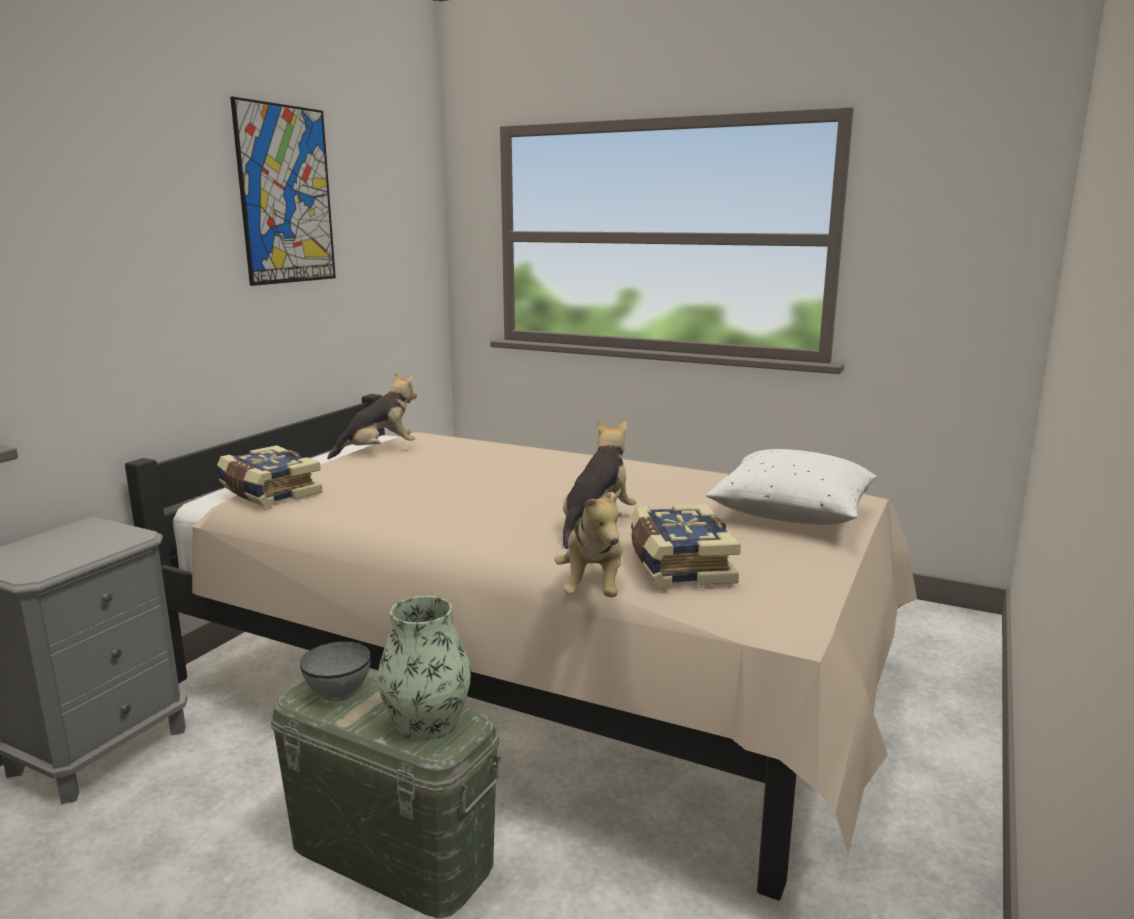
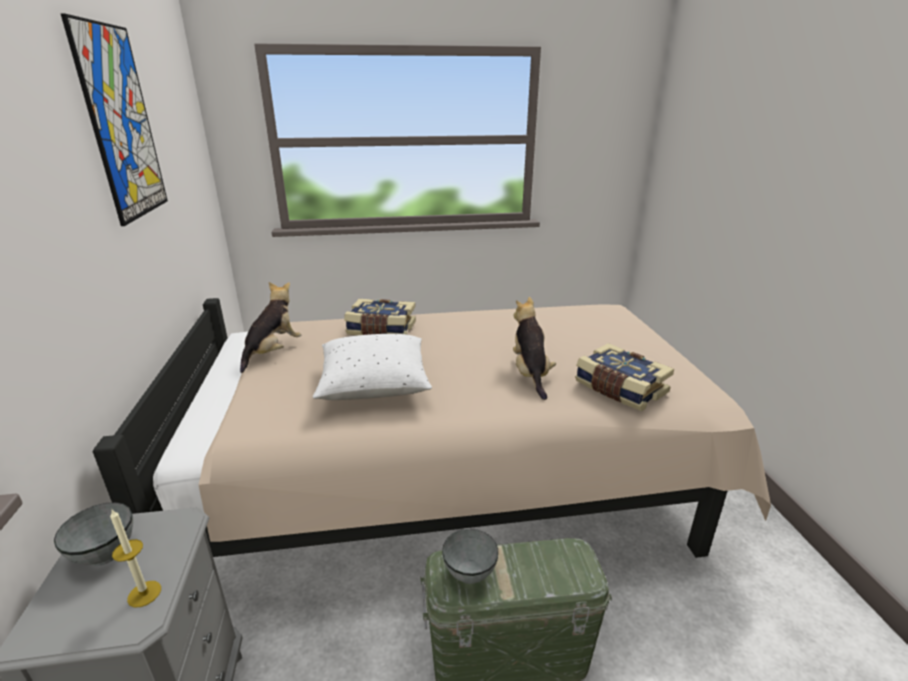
camera: 35 degrees left, 10 degrees up
(56, 563) = (144, 594): none -> candle
(73, 536) = (105, 552): none -> grey bowl
(268, 492) = (246, 425): book -> book (381, 330)
(426, 722) = (555, 563): vase -> none
(593, 588) = (608, 425): plush toy -> none
(791, 514) = (609, 331): white pillow -> white pillow (374, 385)

